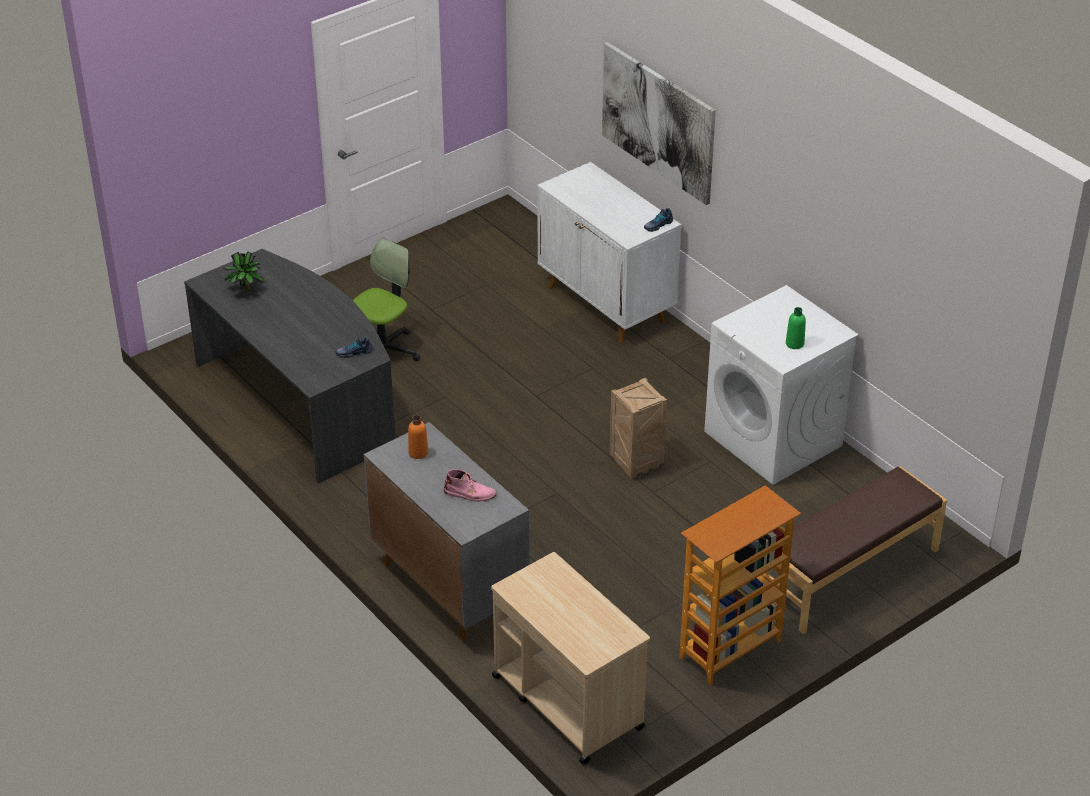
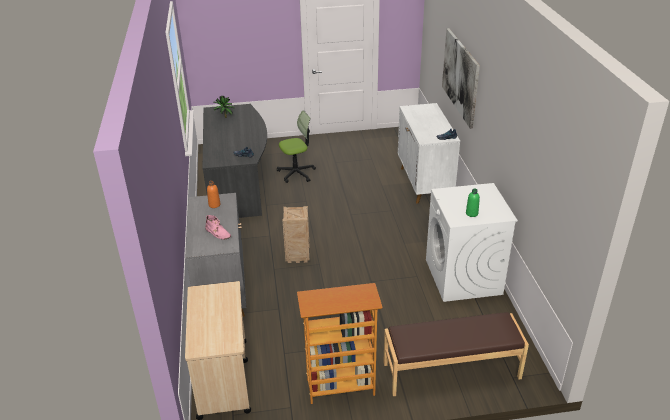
camera: 30 degrees right, 5 degrees down
(636, 462) = (375, 263): crate -> crate (298, 256)

